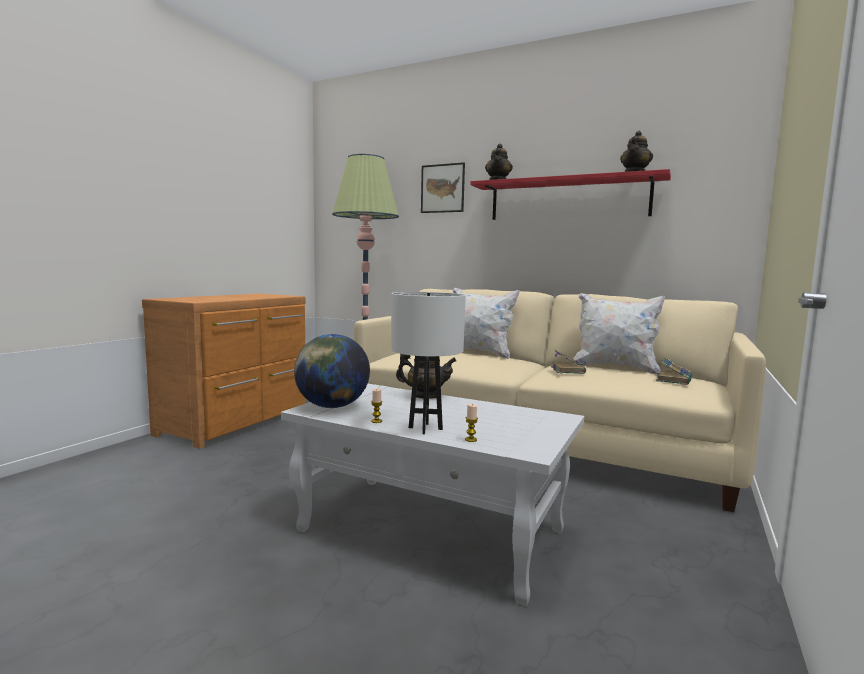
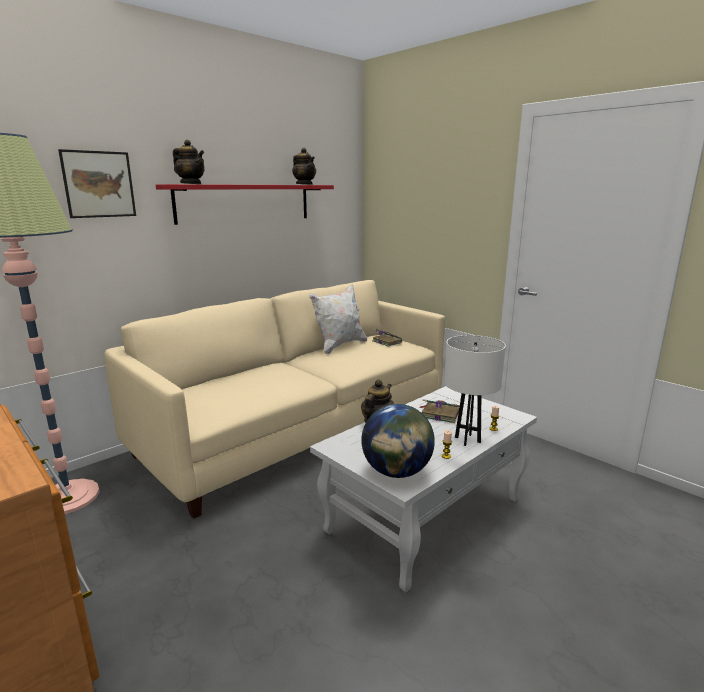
camera: 70 degrees left, 10 degrees up
(478, 353) = (237, 373): white pillow -> none
(567, 370) = (340, 359): book -> book (439, 414)

